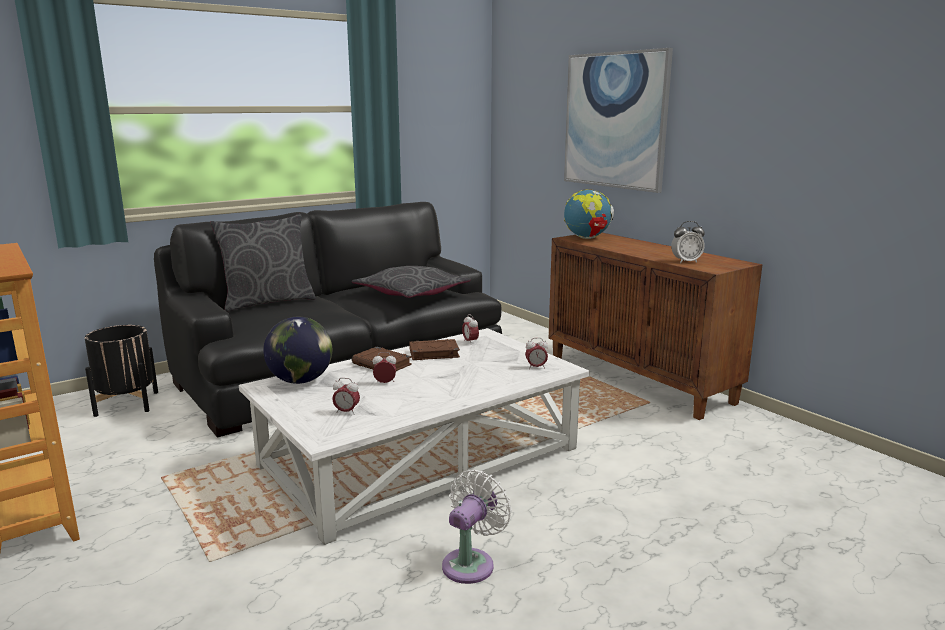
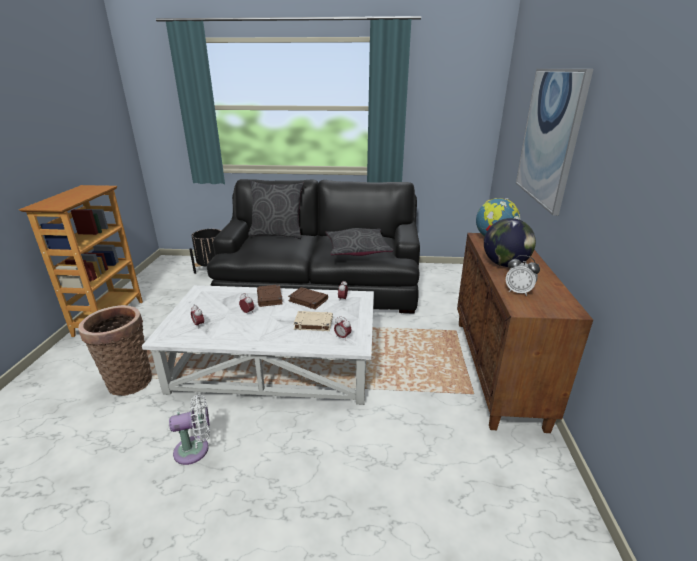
camera: 40 degrees right, 10 degrees up
(235, 558) = (128, 380): none -> basket
(300, 381) = (218, 293): globe -> globe (504, 264)
(483, 368) = (313, 323): none -> beige book

